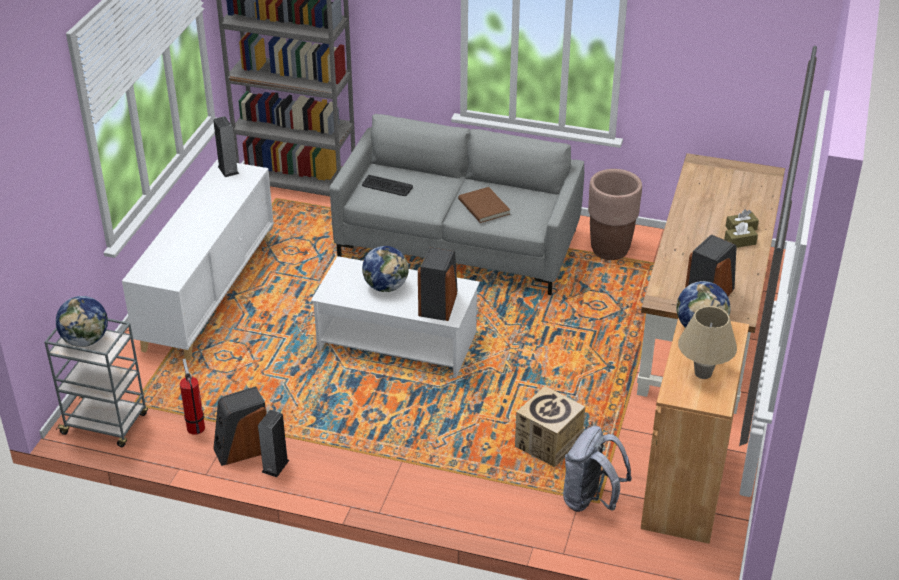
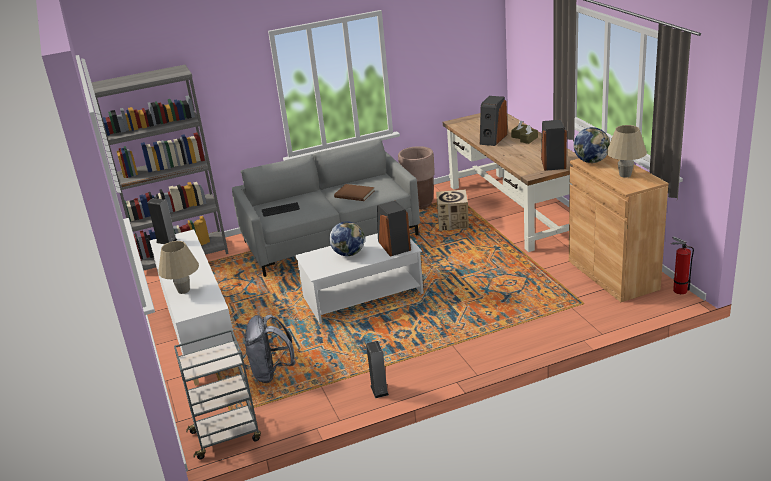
camera: 35 degrees left, 10 degrees down
(86, 340) = (204, 359): globe -> none
(170, 245) = (183, 290): none -> beige table lamp
(195, 426) = (294, 401): fire extinguisher -> fire extinguisher (678, 290)
(242, 449) = (344, 394): speaker -> speaker (492, 139)
(548, 444) = (519, 294): cardboard box -> cardboard box (453, 223)
(591, 500) = (578, 305): grey backpack -> grey backpack (272, 373)

